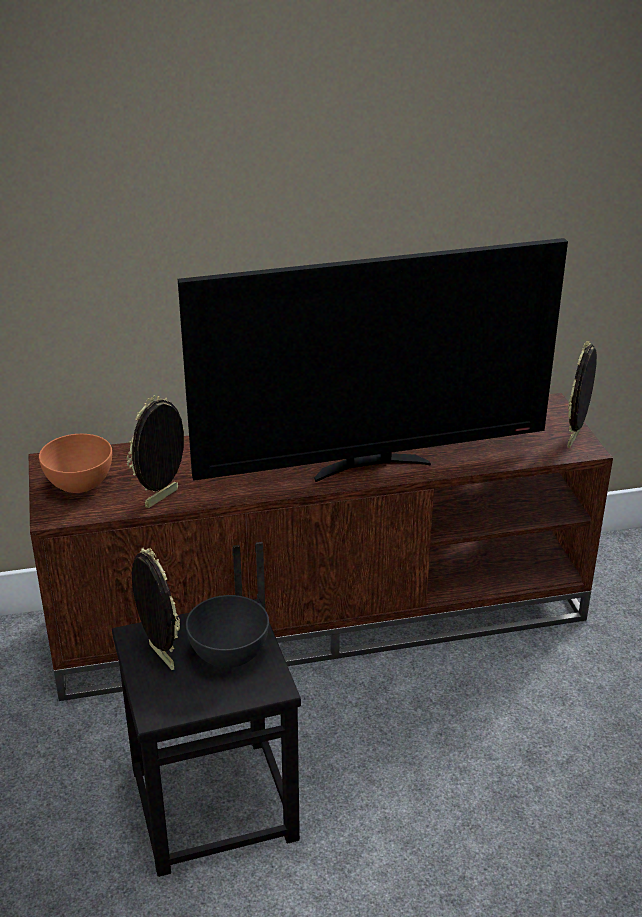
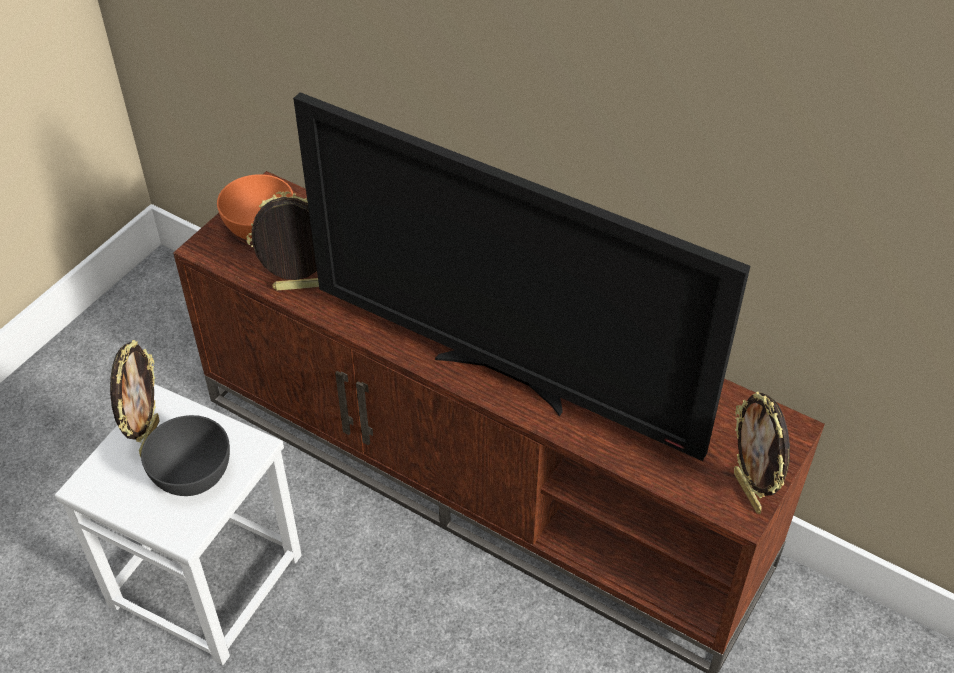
camera: 45 degrees right, 15 degrees up
(213, 802) = (207, 578): black stool -> white stool
(575, 439) = (748, 492): picture frame -> picture frame turned 90 degrees counterclockwise

